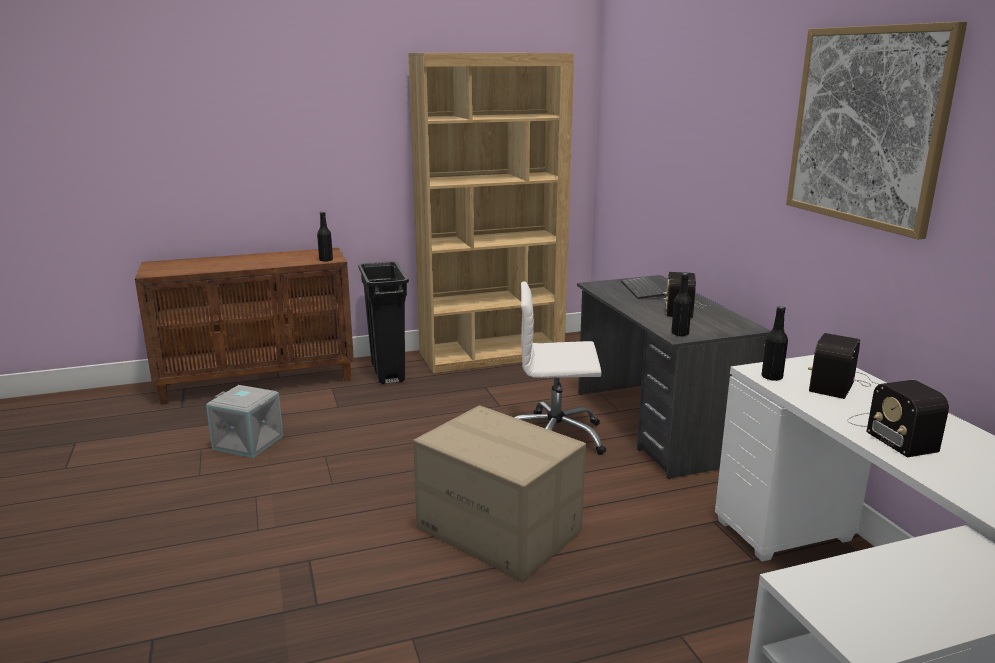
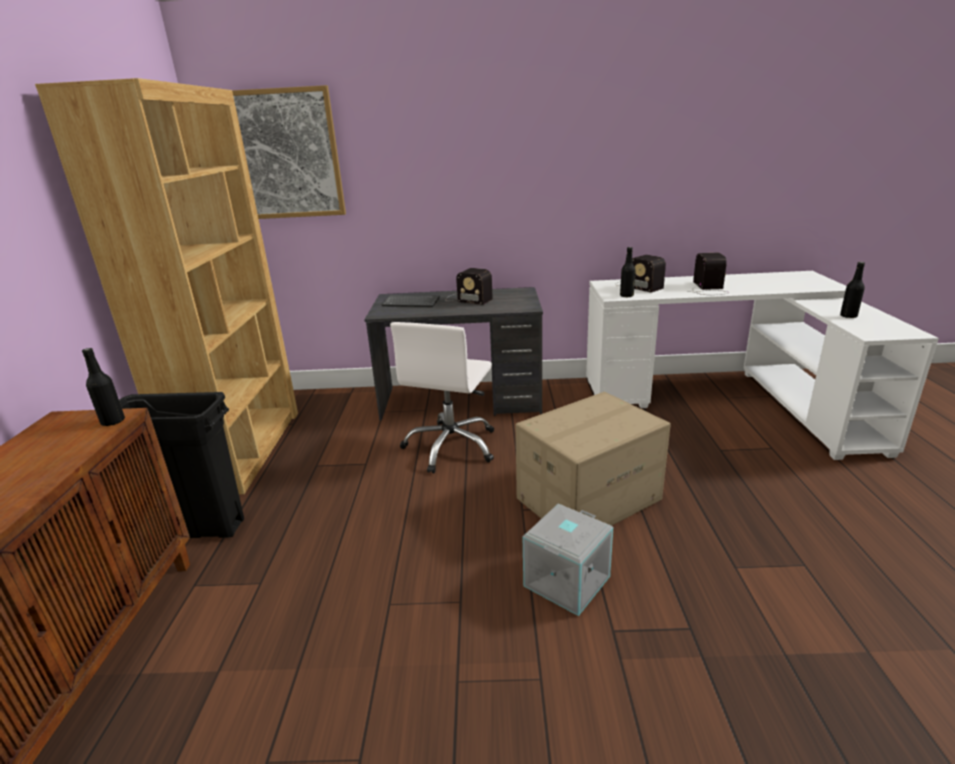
camera: 70 degrees left, 5 degrees up
(249, 442) = (292, 689): grey storage box -> grey storage box (566, 580)
(680, 334) = (523, 306): black bottle -> black bottle (848, 316)
(866, 126) = (590, 127): picture -> picture (278, 155)
(890, 432) = (708, 288): radio -> radio turned 90 degrees counterclockwise

